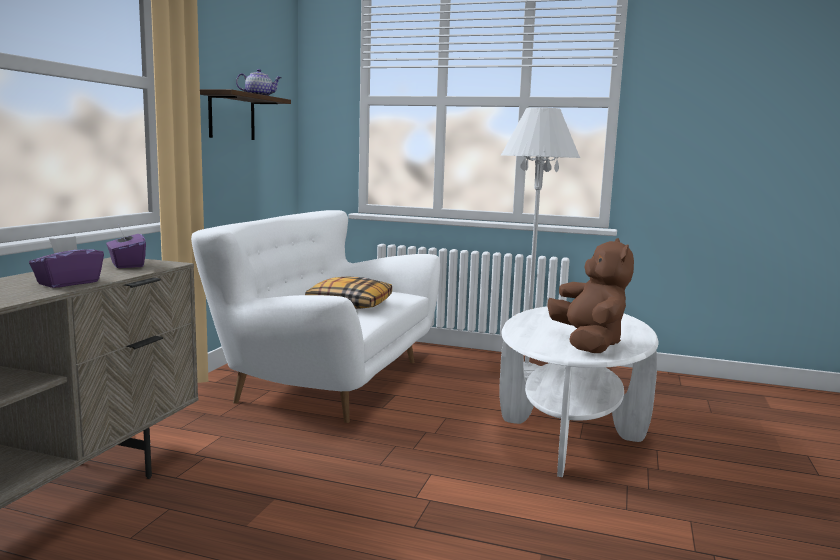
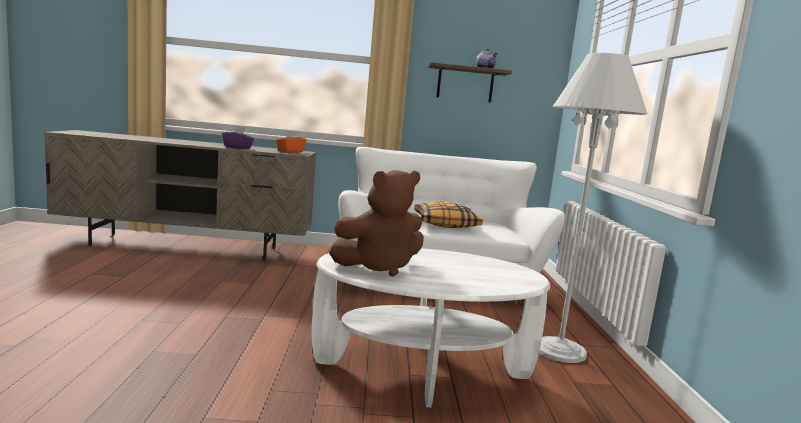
camera: 70 degrees right, 0 degrees up
(126, 265) = (290, 151): purple tissue box -> orange tissue box

